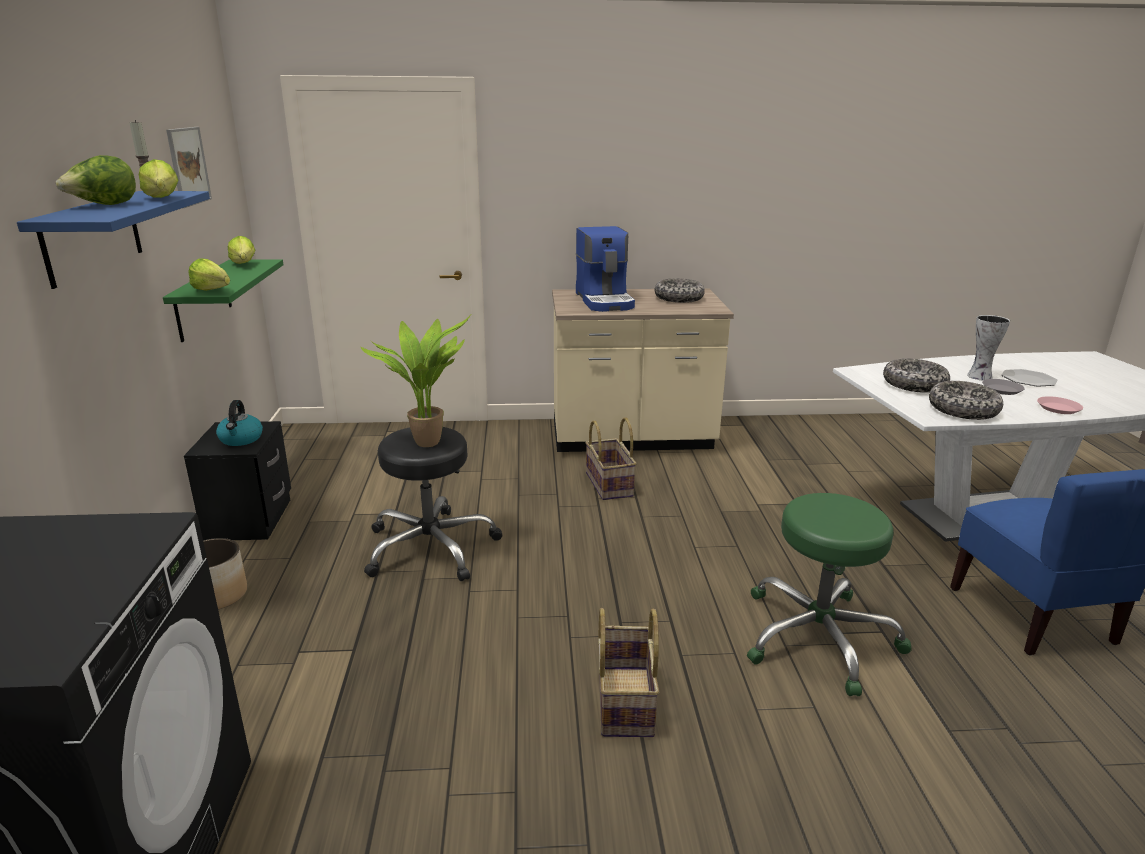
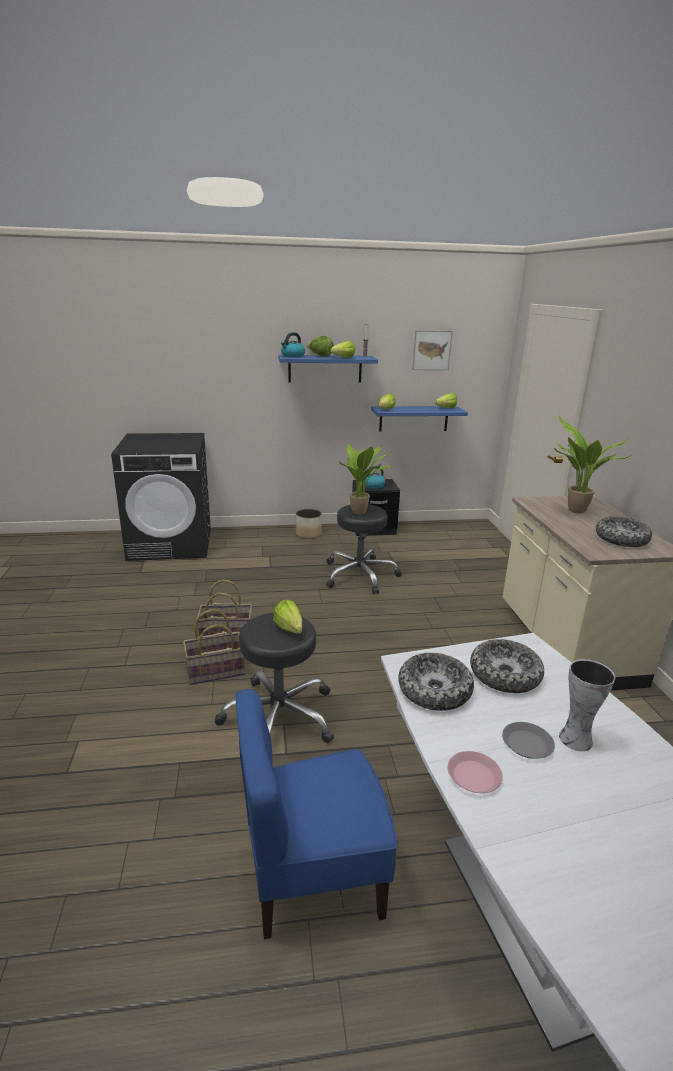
camera: 85 degrees right, 0 degrees up
(81, 215) = (292, 356): none -> kettle
(203, 299) = (413, 418): green shelf -> blue shelf
(605, 301) = (574, 511): coffee machine -> potted plant
(610, 484) = (468, 633): basket -> basket (215, 672)
(819, 637) = (279, 717): green stool -> black stool
(837, 506) = (290, 631): none -> lettuce
(1028, 379) = (594, 789): plate -> none

